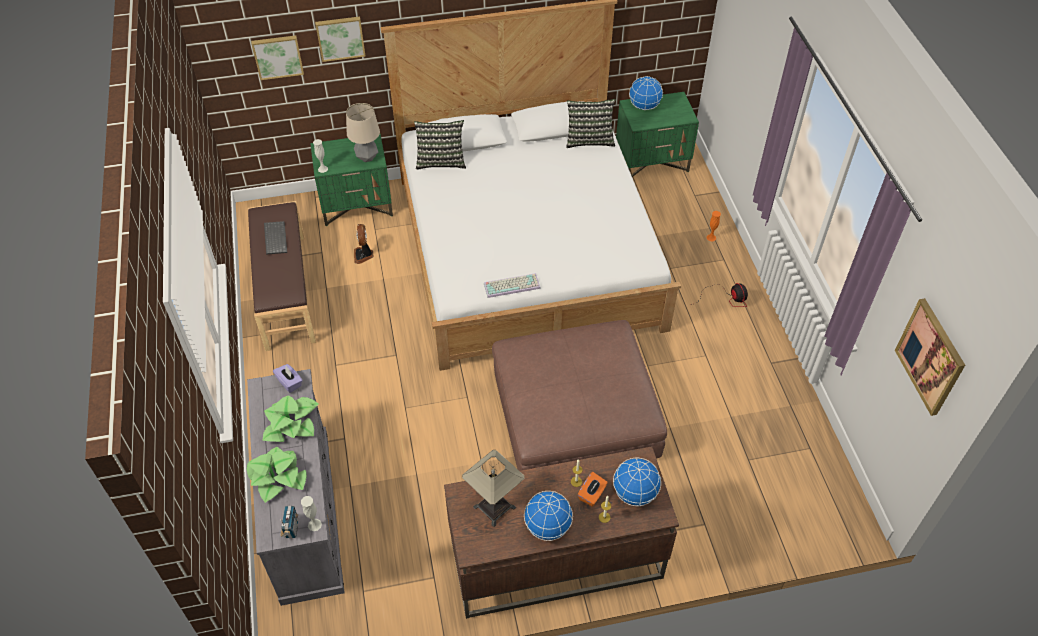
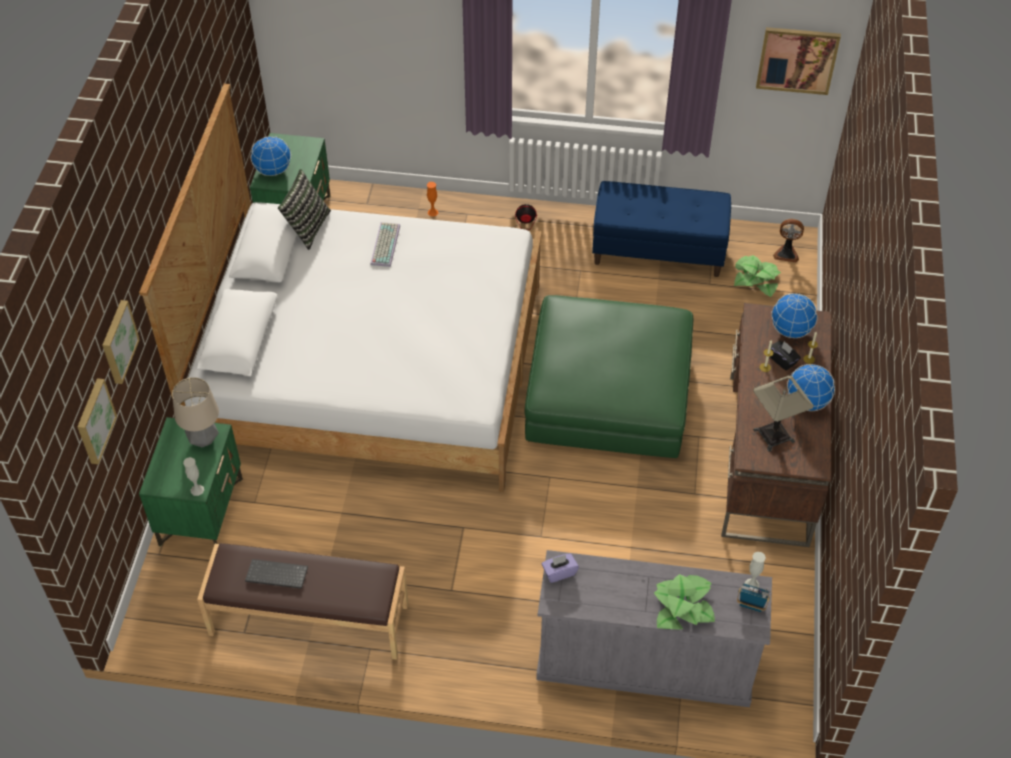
camera: 70 degrees left, 0 degrees up
(291, 423) = (616, 581): potted plant -> potted plant (756, 279)
(363, 255) = (292, 523): fan -> fan (786, 253)
(441, 161) = (263, 365): pillow -> none
(512, 285) = (491, 353): keyboard -> keyboard (384, 244)
(575, 413) = (608, 393): brown ottoman -> green ottoman
(592, 494) = (782, 360): orange tissue box -> black tissue box
(766, 408) = (659, 251): none -> blue bench

